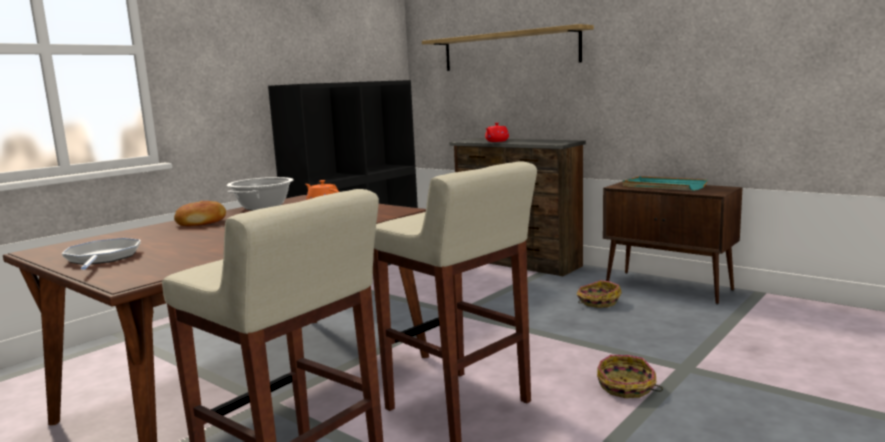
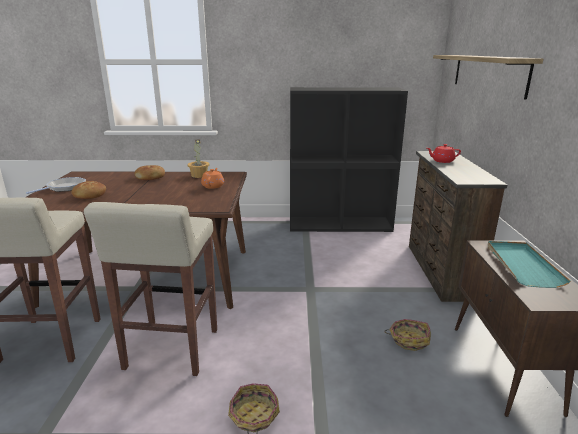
camera: 50 degrees right, 10 degrees up
(193, 248) = (89, 195): none -> bread
(263, 207) = (199, 175): cooking pot -> potted plant

